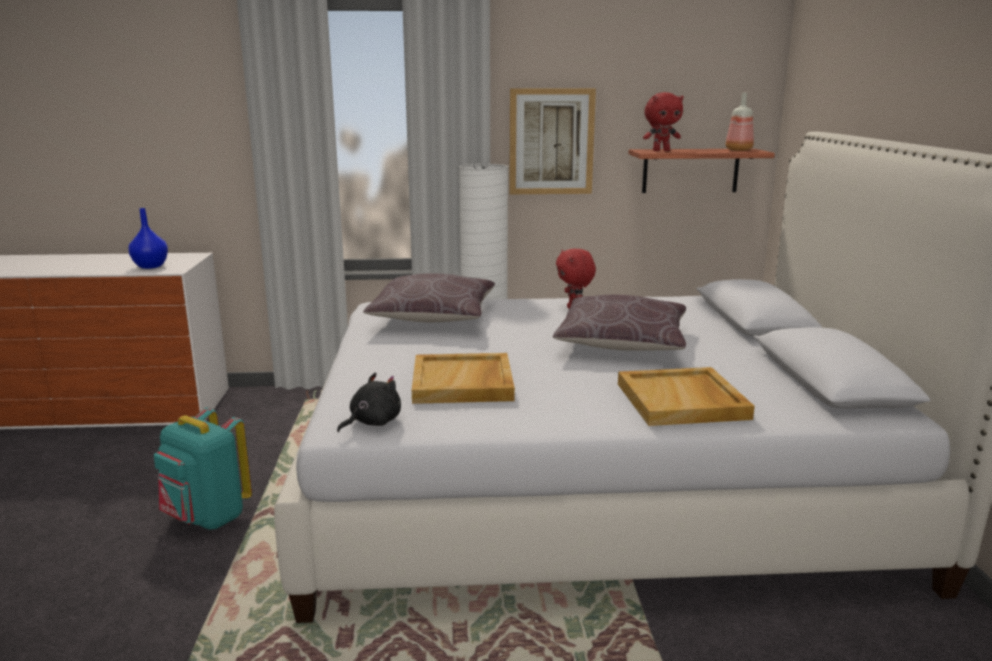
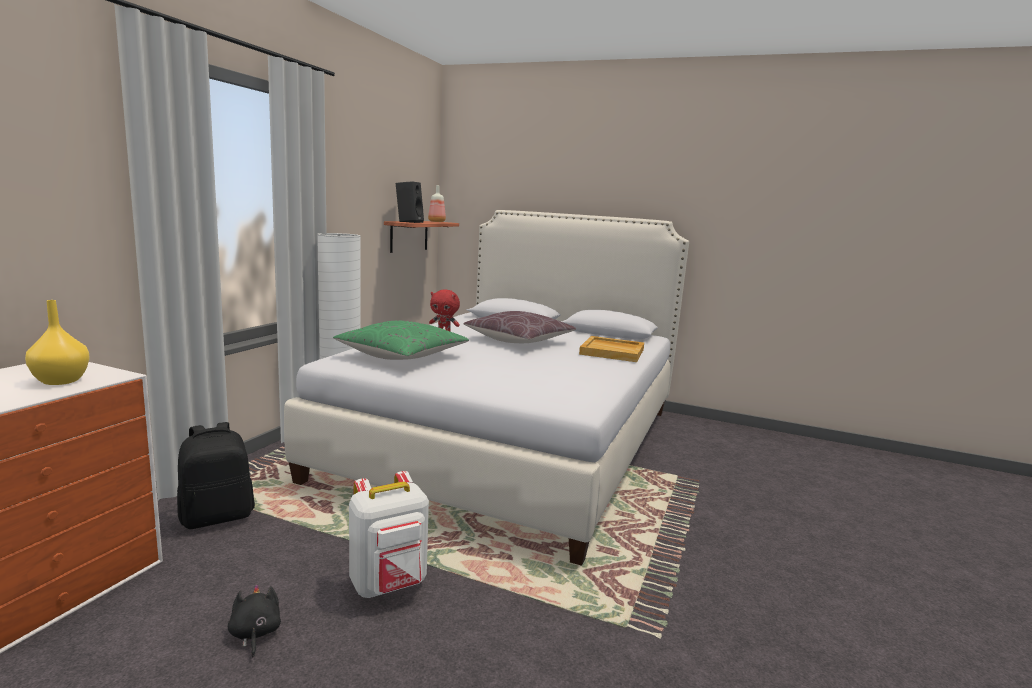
camera: 65 degrees left, 5 degrees down
(149, 266) = (60, 381): blue vase -> yellow vase
(207, 518) = (389, 585): turquoise backpack -> white backpack
(276, 415) = (217, 517): none -> black backpack
(372, 422) = (581, 401): black plush toy -> black plush toy (255, 634)
(434, 317) = (402, 355): brown pillow -> green pillow
(463, 383) = (541, 375): beige tray -> none
(551, 142) = (347, 215): picture -> none
(661, 150) = (409, 222): red plush toy -> black speaker

